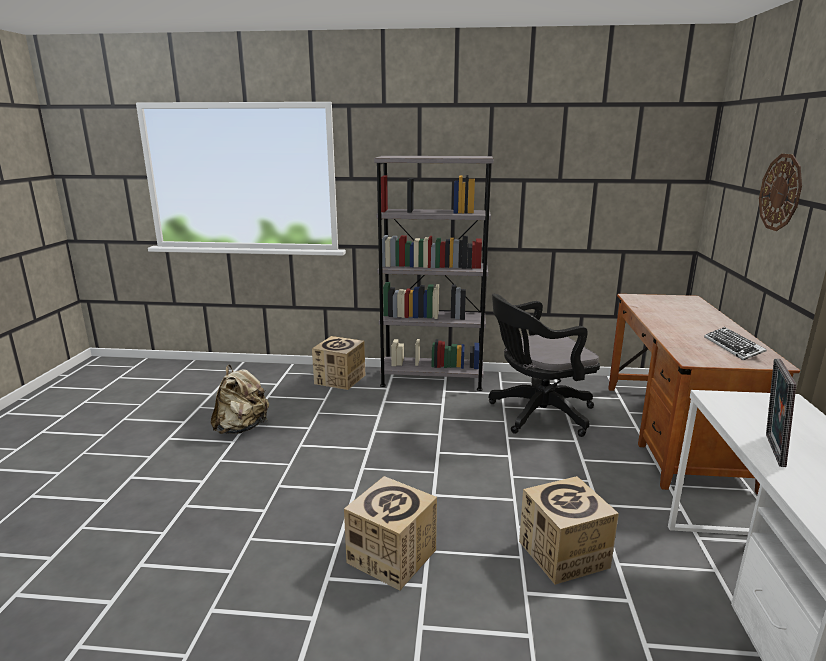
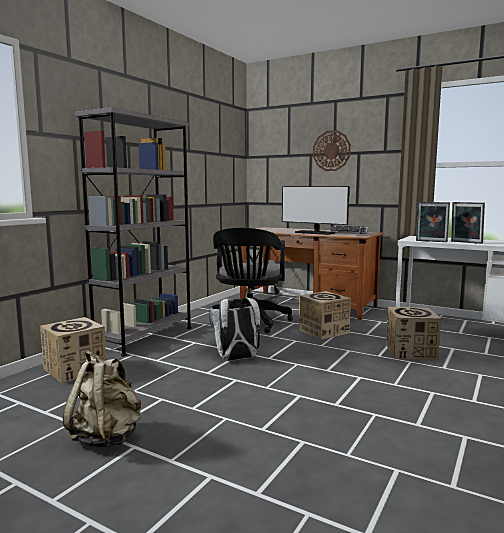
camera: 65 degrees left, 10 degrees down
(392, 556) = (397, 396): cardboard box -> cardboard box (323, 331)
(417, 436) = (236, 359): none -> white backpack
(676, 330) = (314, 233): none -> monitor
(723, 416) = (431, 241): none -> picture frame

